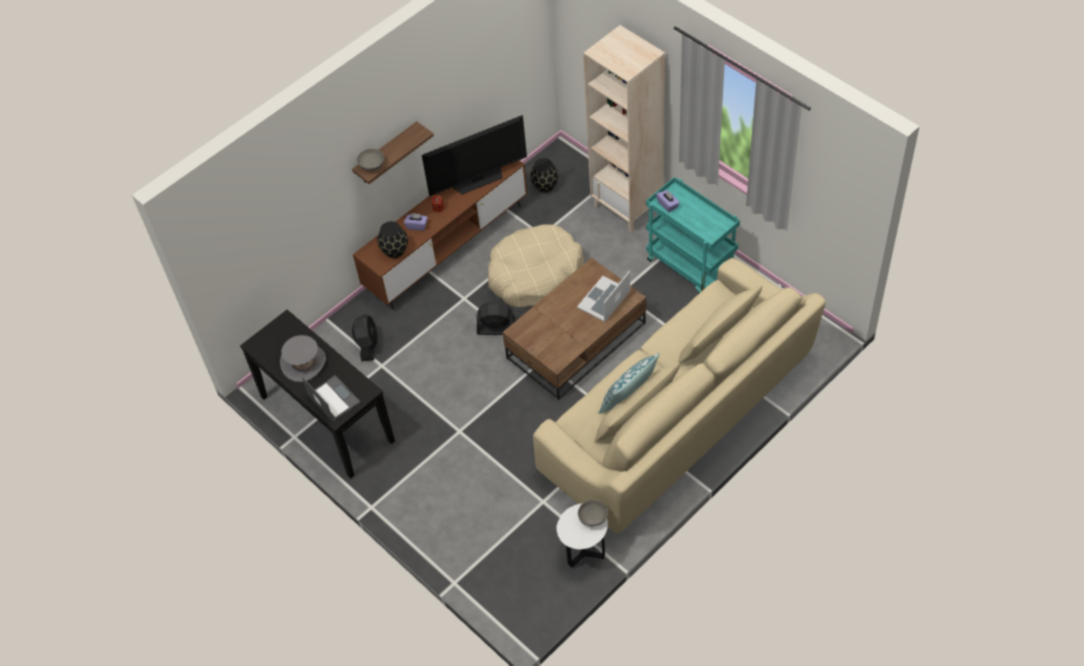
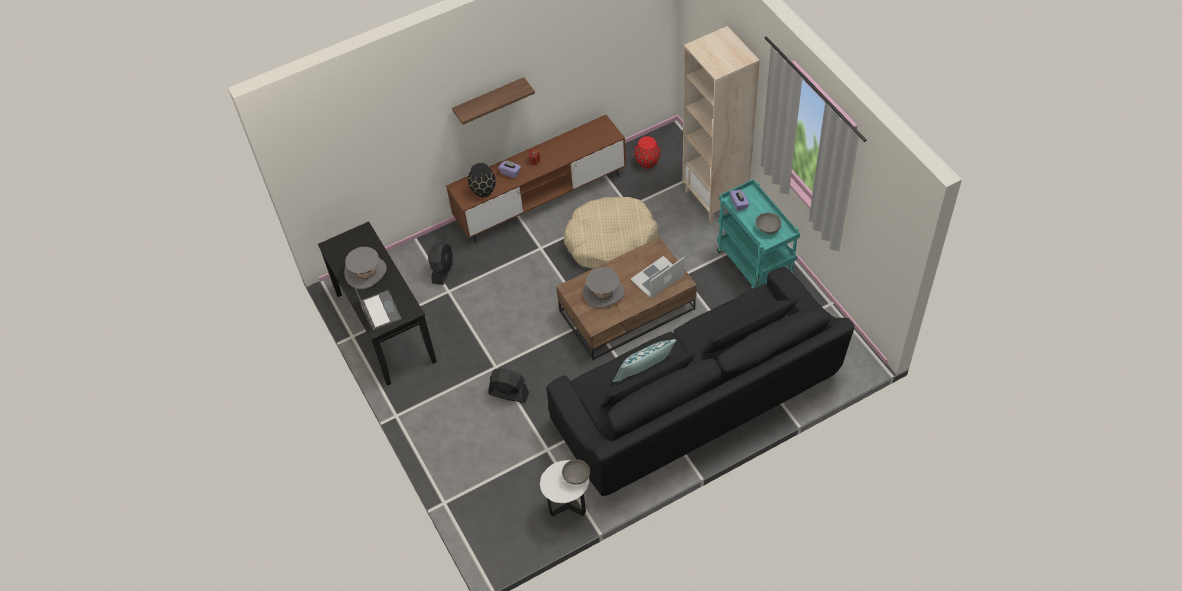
camera: 15 degrees right, 0 degrees up
(372, 166) = (470, 109): grey bowl -> grey bowl (768, 229)
(478, 180) = (578, 143): television -> none
(496, 329) = (559, 282): black fan -> black fan (508, 393)
(545, 186) = (647, 162): black vase -> red vase
(553, 327) = (603, 292): none -> grey hat
(679, 415) = (697, 401): beige sofa -> black sofa

